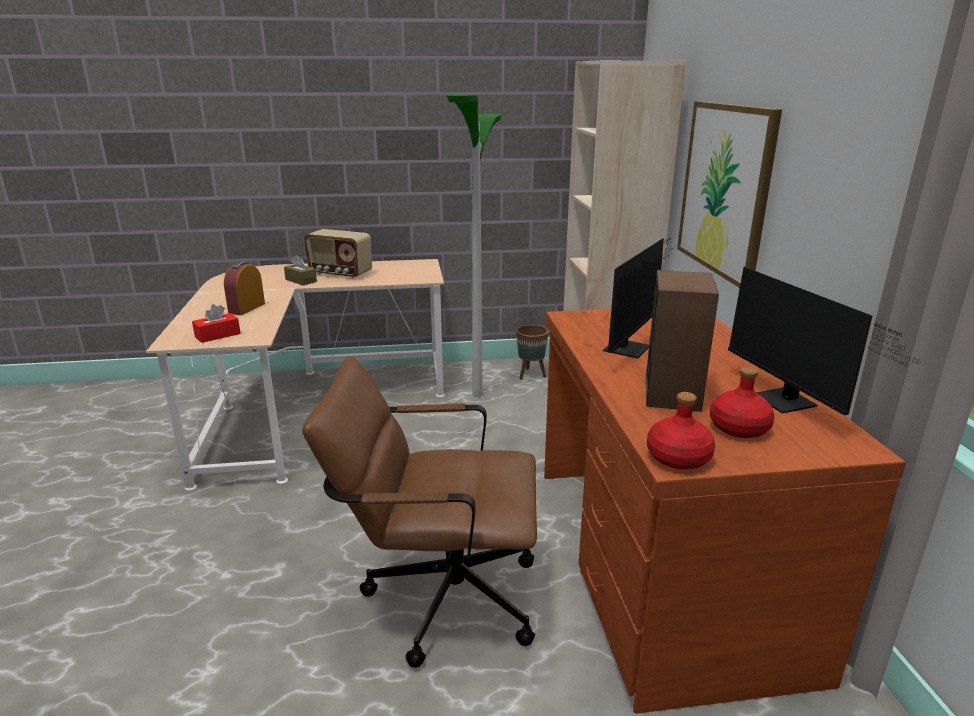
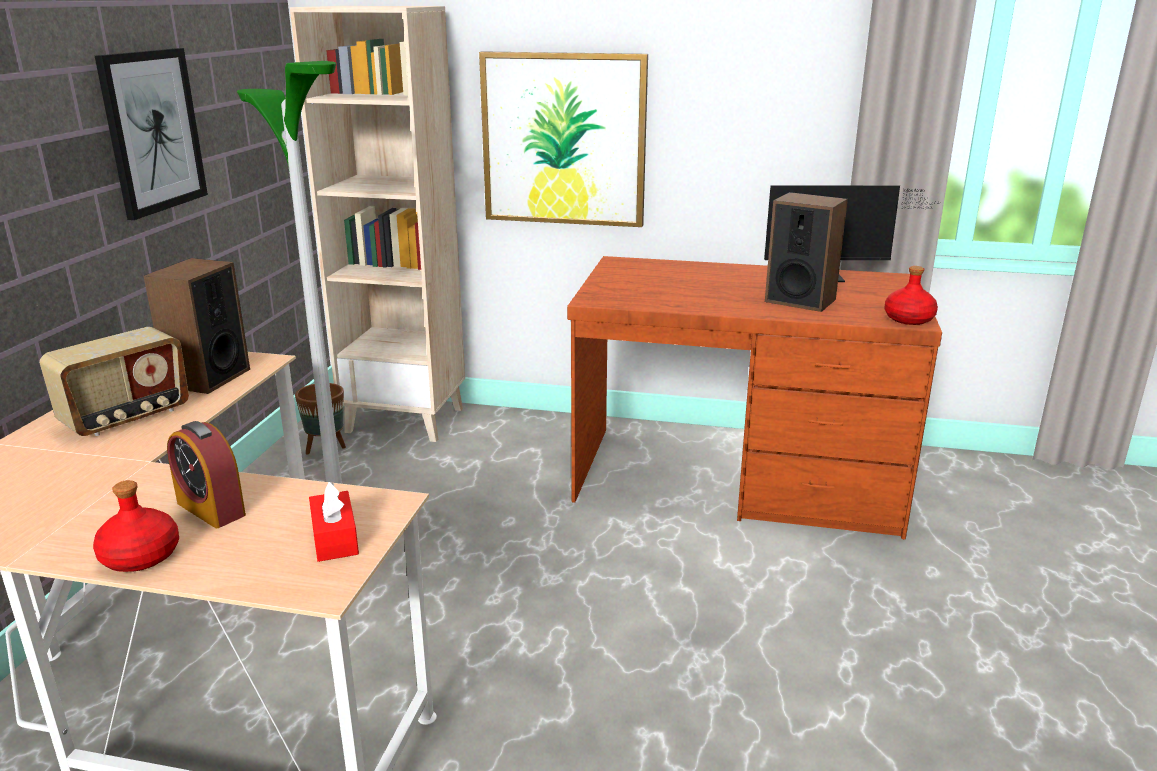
camera: 70 degrees left, 0 degrees up
(301, 280) = (111, 453): brown tissue box -> none
(397, 274) = (208, 378): none -> speaker
(437, 596) = (743, 610): brown office chair -> none
(461, 135) = (153, 131): none -> picture
(631, 346) = (692, 293): monitor -> none
(738, 428) = (865, 296): red bottle -> red bottle (140, 557)

